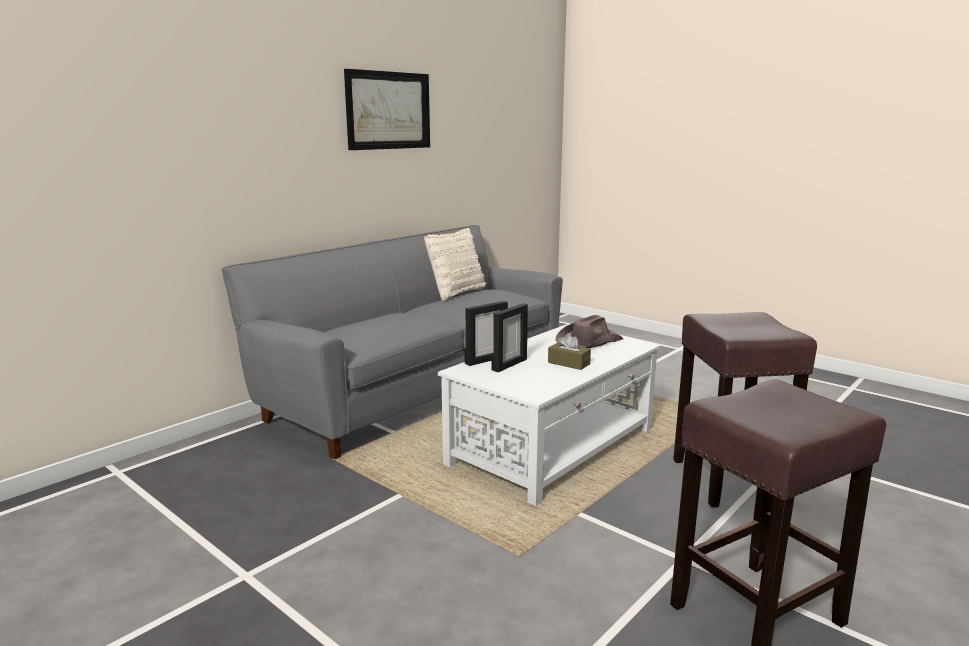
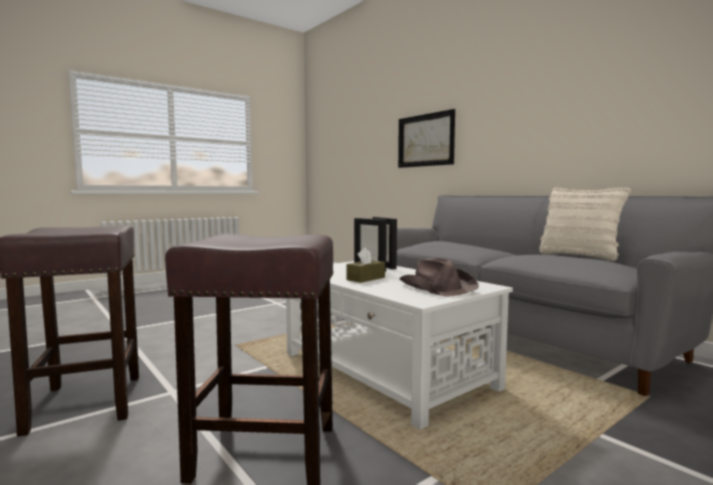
camera: 100 degrees right, 10 degrees down
(388, 110) = (592, 72): picture -> picture (425, 140)

